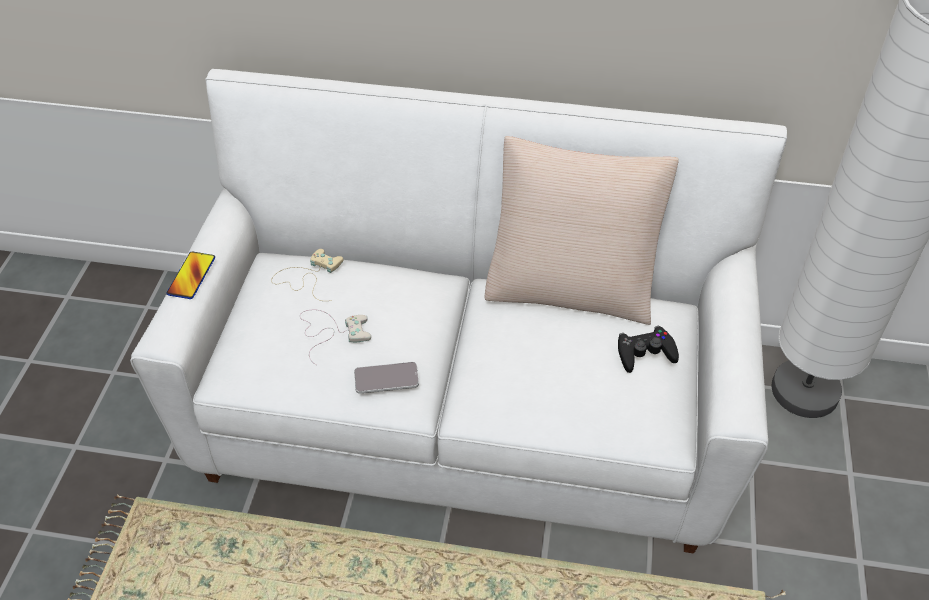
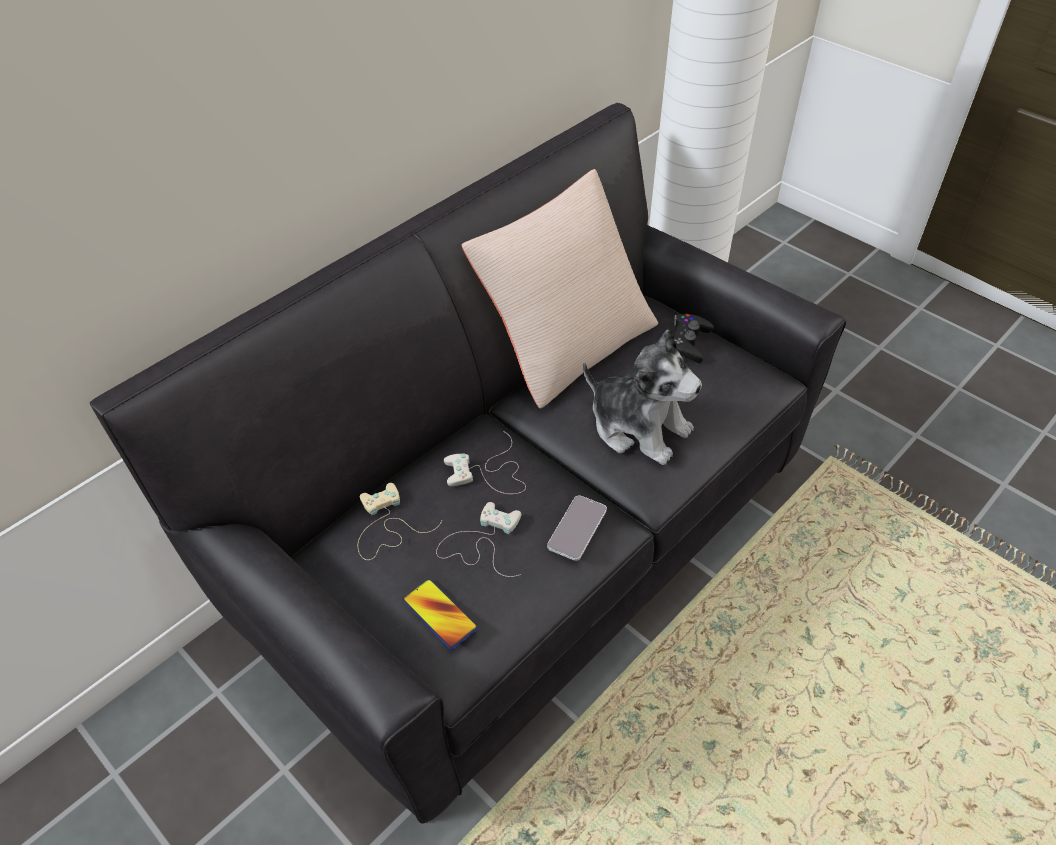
camera: 55 degrees left, 0 degrees up
(191, 276) = (321, 618): phone -> phone (440, 614)
(396, 303) = (489, 473): none -> white game controller
(465, 416) = (528, 548): white sofa -> black sofa
(519, 367) = (639, 427): none -> plush toy

